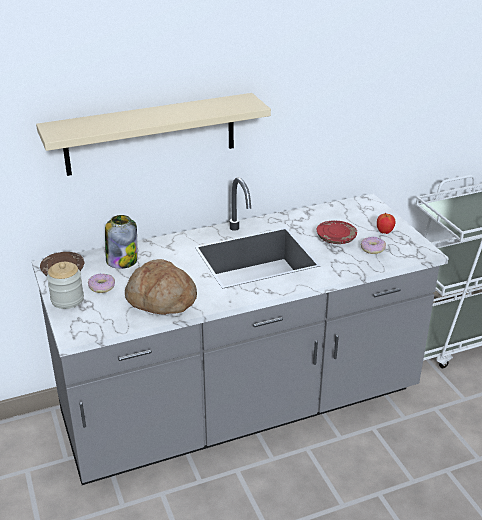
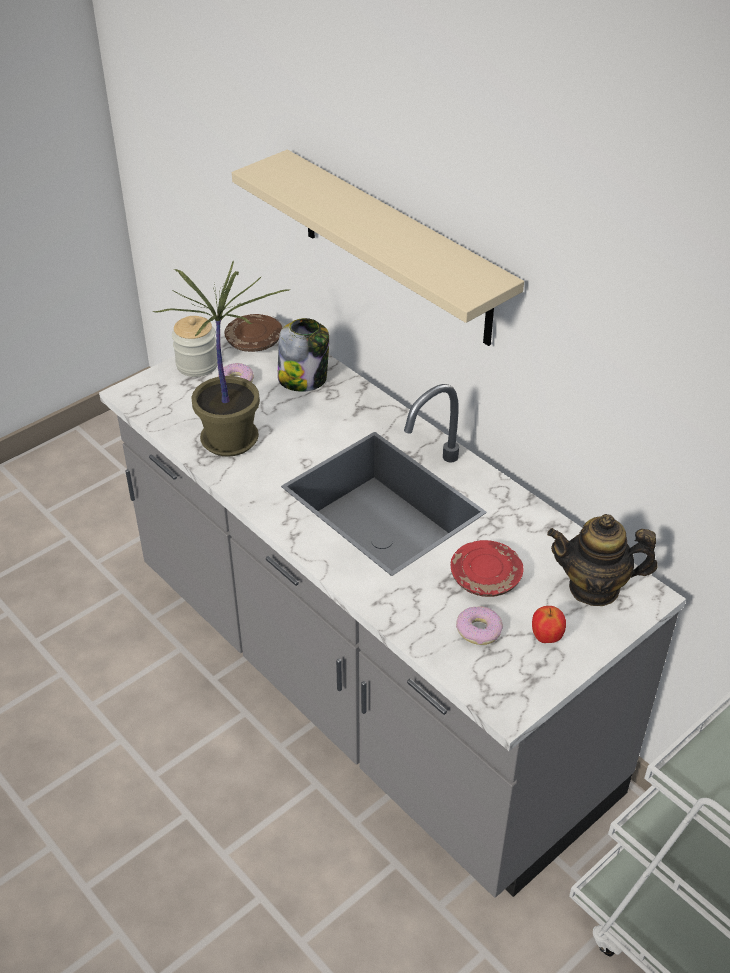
camera: 70 degrees right, 10 degrees up
(161, 299) = (229, 438): bread -> potted plant
(356, 212) = (594, 588): none -> teapot

